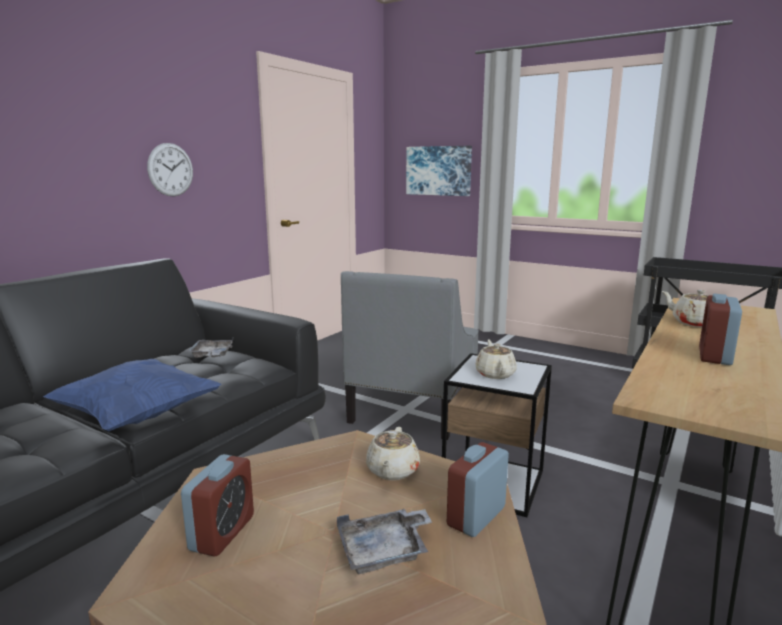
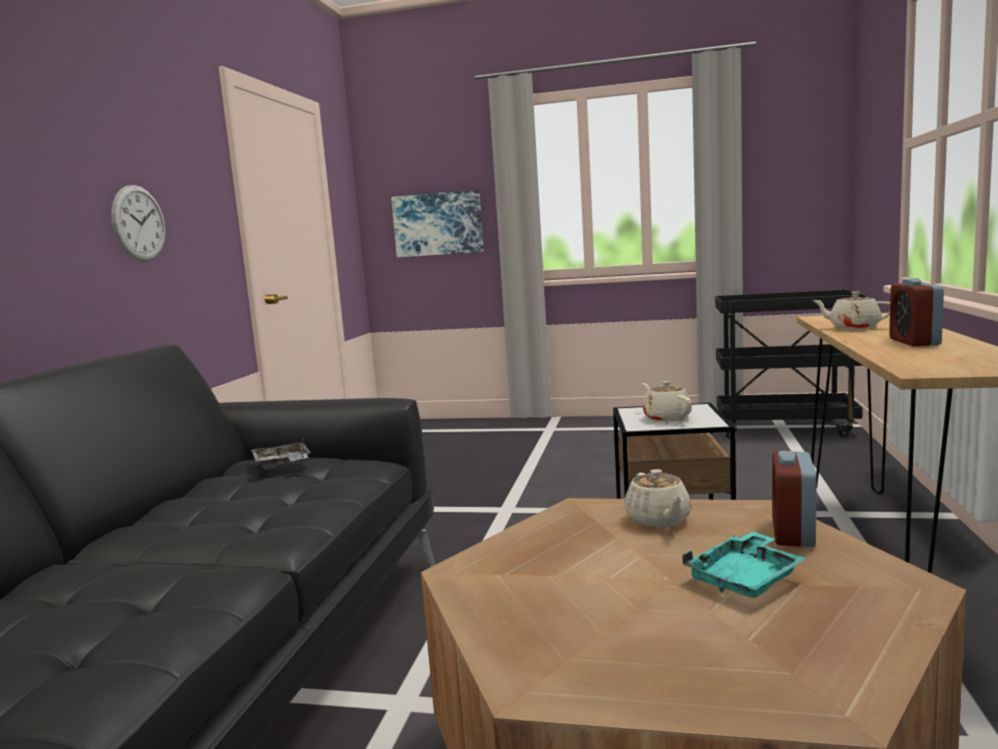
camera: 20 degrees left, 5 degrees down
(138, 416) = (272, 539): blue pillow -> none
(222, 533) = (549, 612): alarm clock -> none
(384, 551) = (746, 579): grey tray -> turquoise tray
(414, 405) = (512, 503): grey armchair -> none

